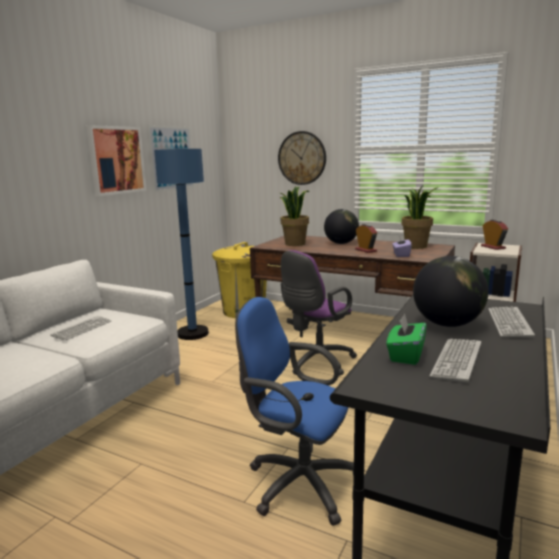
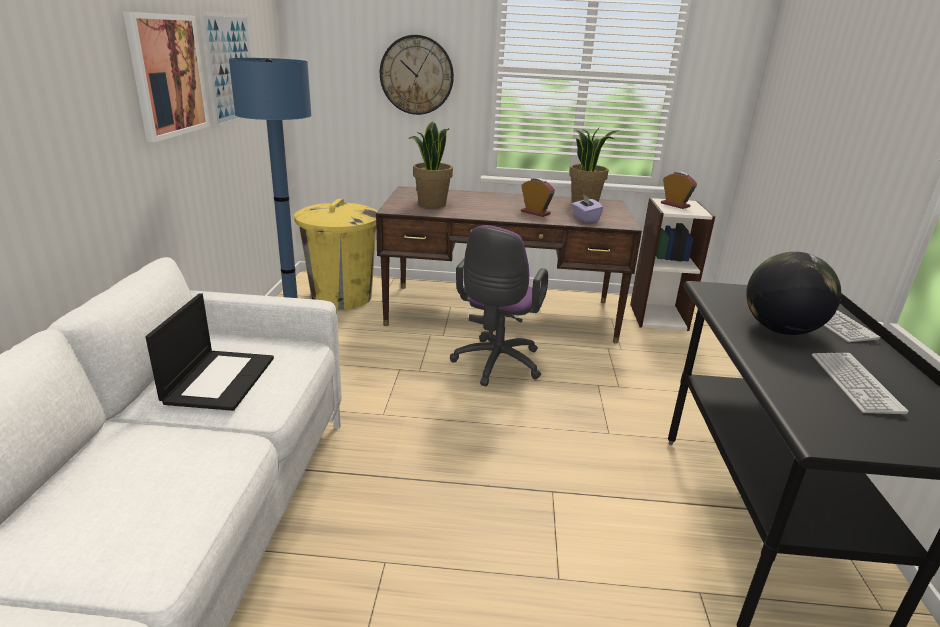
camera: 25 degrees left, 10 degrees up
(82, 329) = (219, 379): keyboard -> laptop
(297, 482) = (597, 535): blue office chair -> none
(341, 243) = (491, 201): globe -> none
(405, 355) = (802, 384): green tissue box -> none

